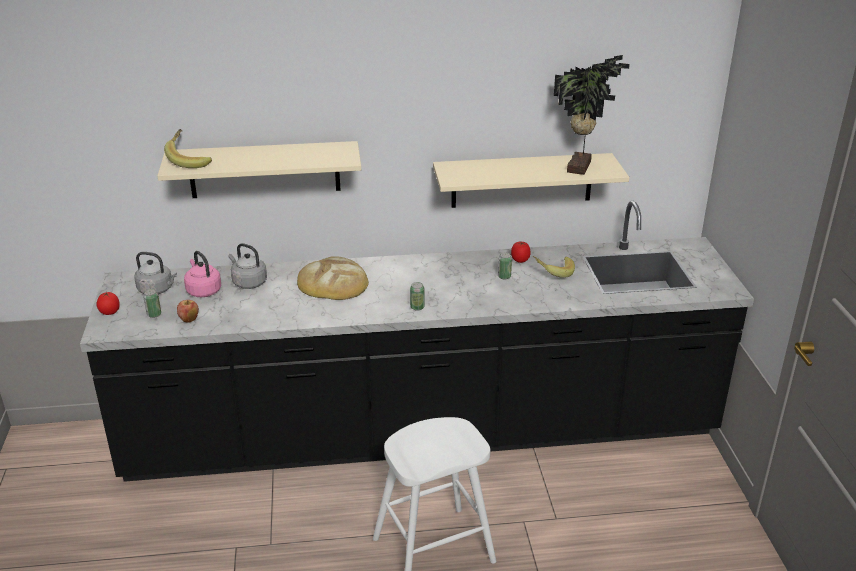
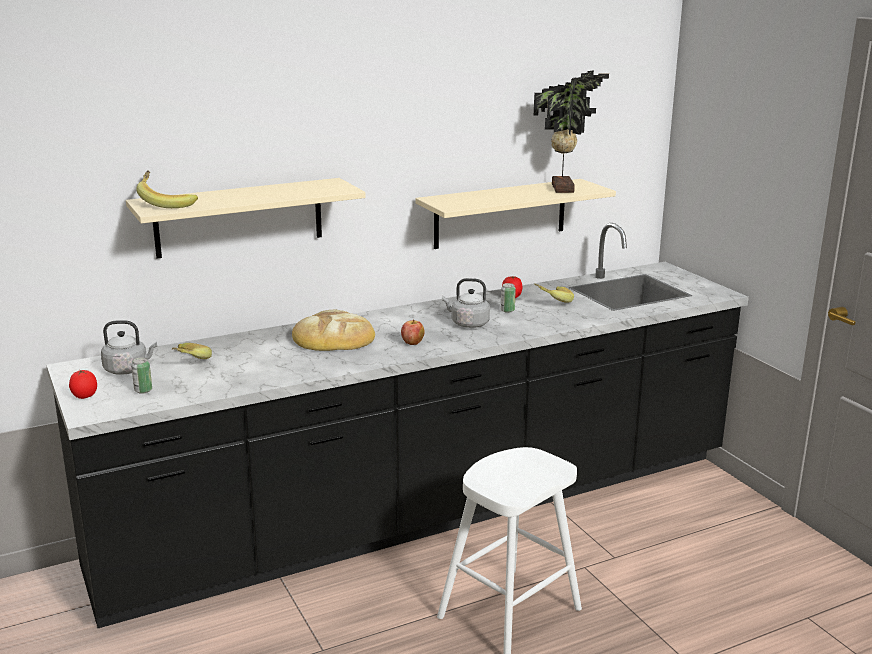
camera: 20 degrees left, 10 degrees down
(189, 320) = (191, 389): apple -> apple (412, 343)
(203, 290) = (186, 363): pink kettle -> banana
(248, 282) = (235, 349): grey kettle -> grey kettle (467, 324)
(417, 307) = (441, 344): can -> none

